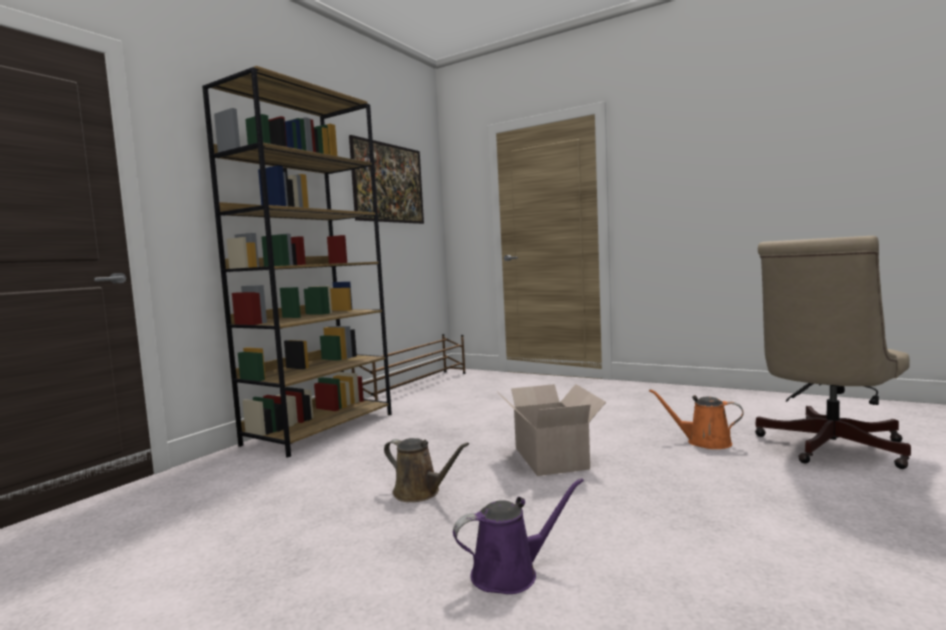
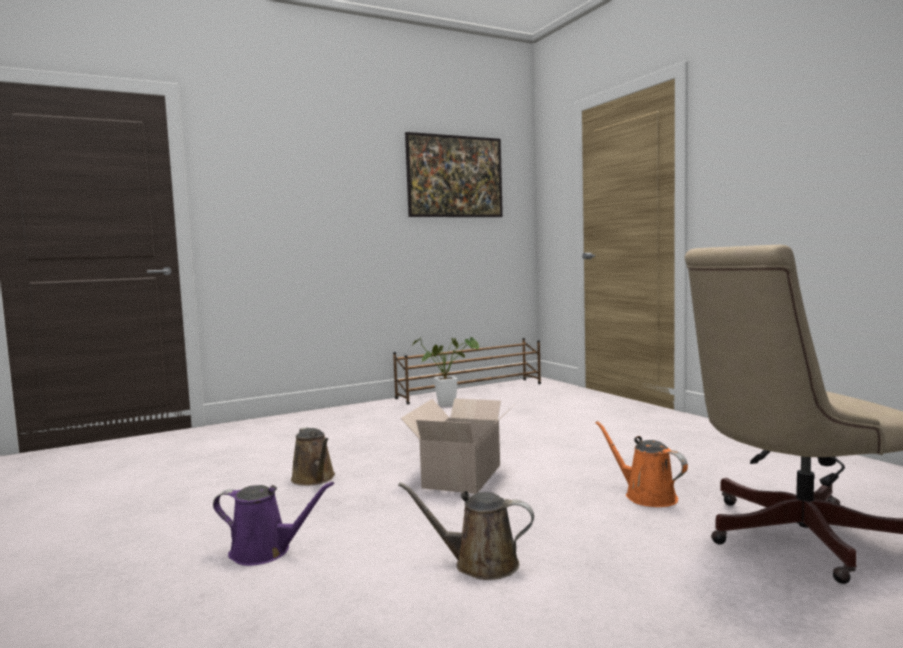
camera: 30 degrees right, 0 degrees up
(320, 428) = (337, 415): brown bookcase -> none
(419, 401) = (450, 404): none -> potted plant
(702, 523) = (479, 564): none -> brown watering can

